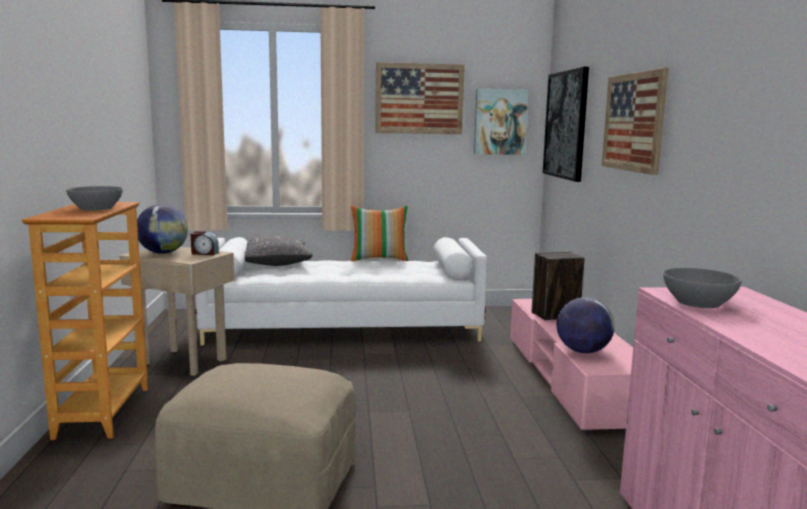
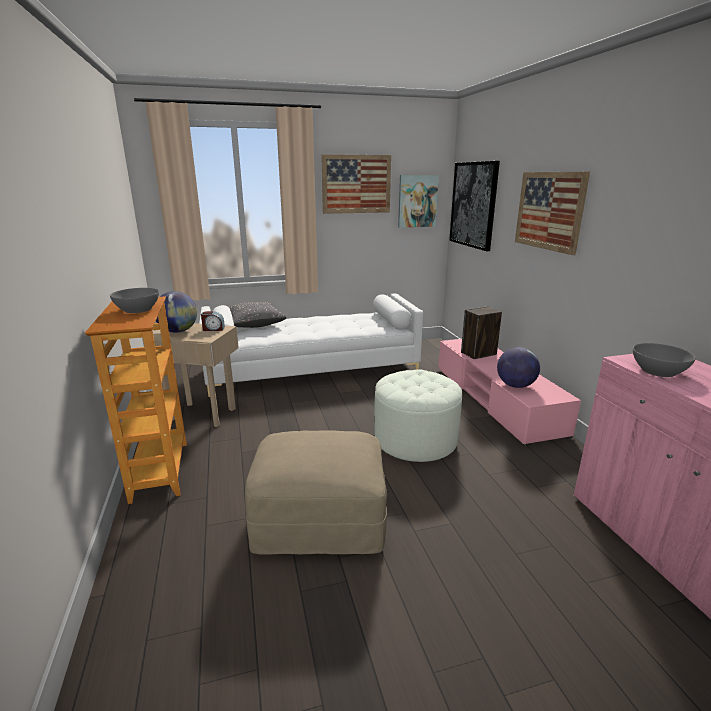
camera: 10 degrees left, 10 degrees up
(379, 259) = (332, 314): pillow -> none
(435, 411) = (415, 439): none -> white ottoman

